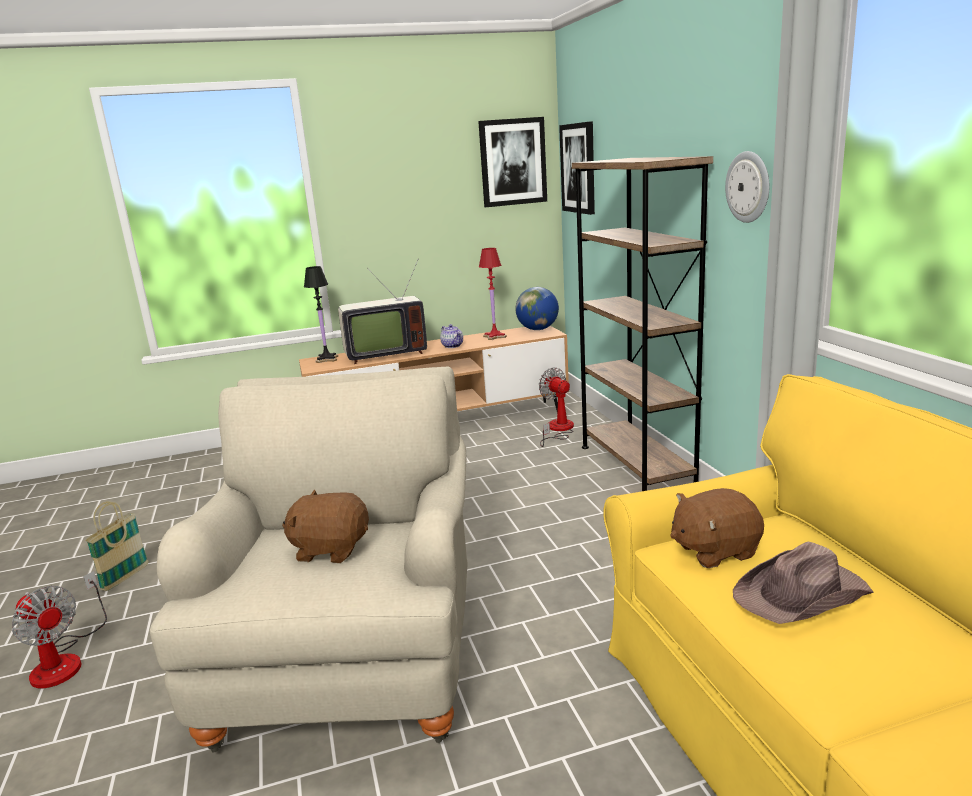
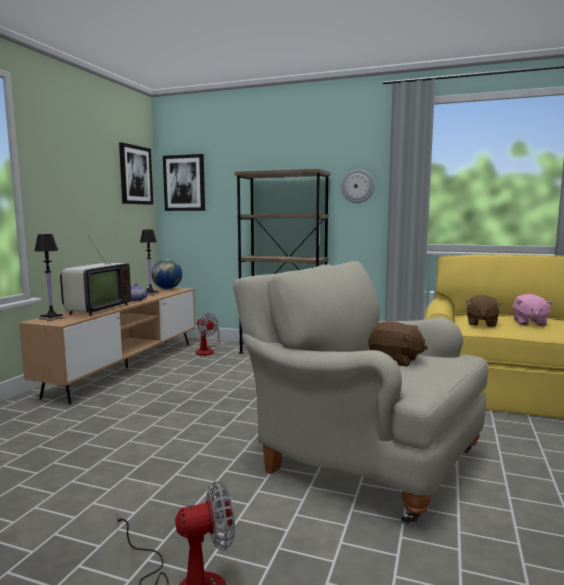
camera: 55 degrees left, 10 degrees down
(125, 578) = (85, 528): basket -> none
(330, 549) = (395, 360): brown plush toy -> brown plush toy turned 105 degrees counterclockwise
(494, 336) = (150, 294): red table lamp -> black table lamp
(558, 430) = (207, 350): fan -> fan turned 135 degrees counterclockwise
(803, 595) = (529, 322): brown hat -> pink plush toy

